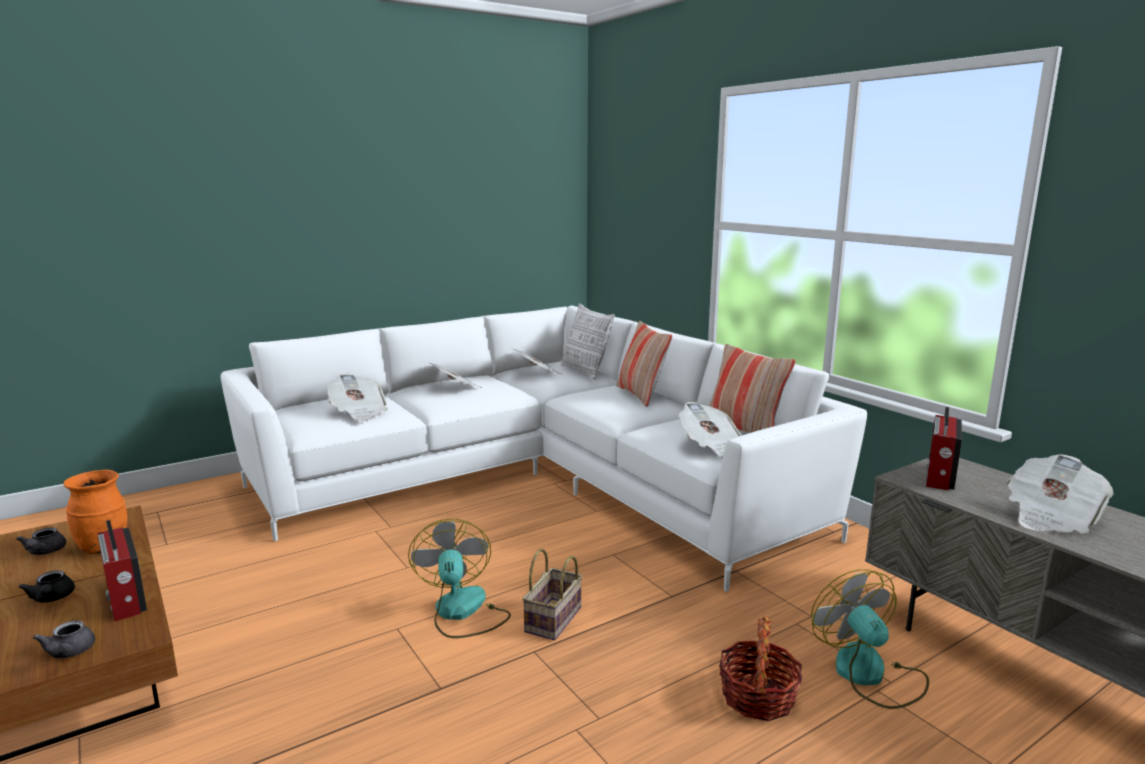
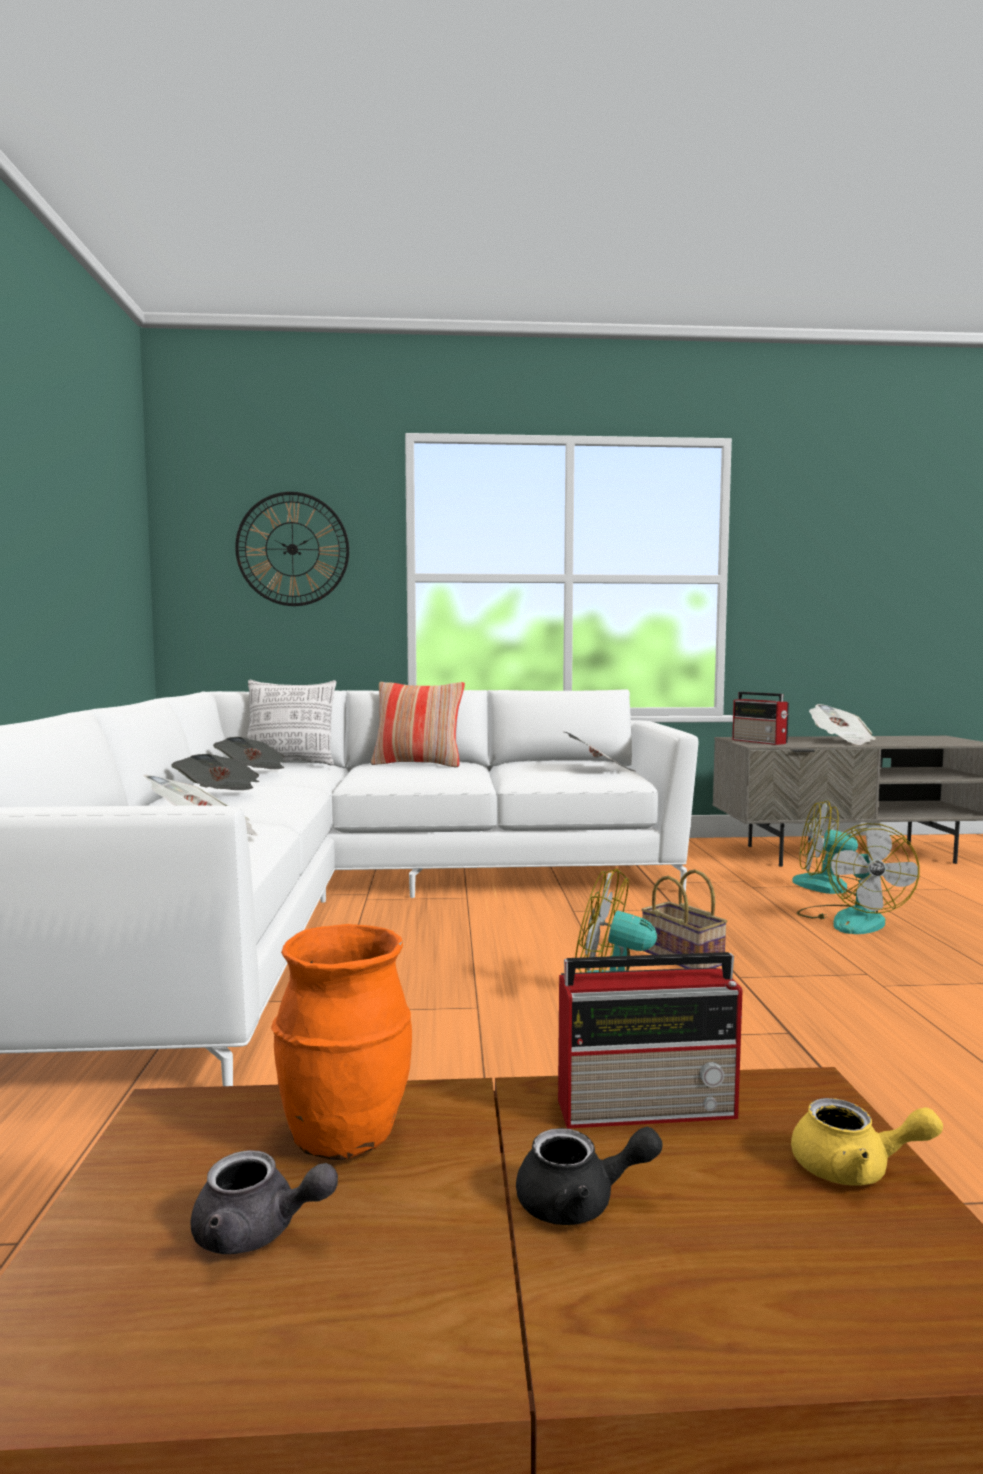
camera: 60 degrees left, 10 degrees down
(68, 653) = (855, 1169): grey teapot -> yellow teapot
(650, 196) = (292, 549): none -> wall clock
(744, 430) = (570, 761): pillow -> none
(758, 697) = (852, 919): basket -> fan

